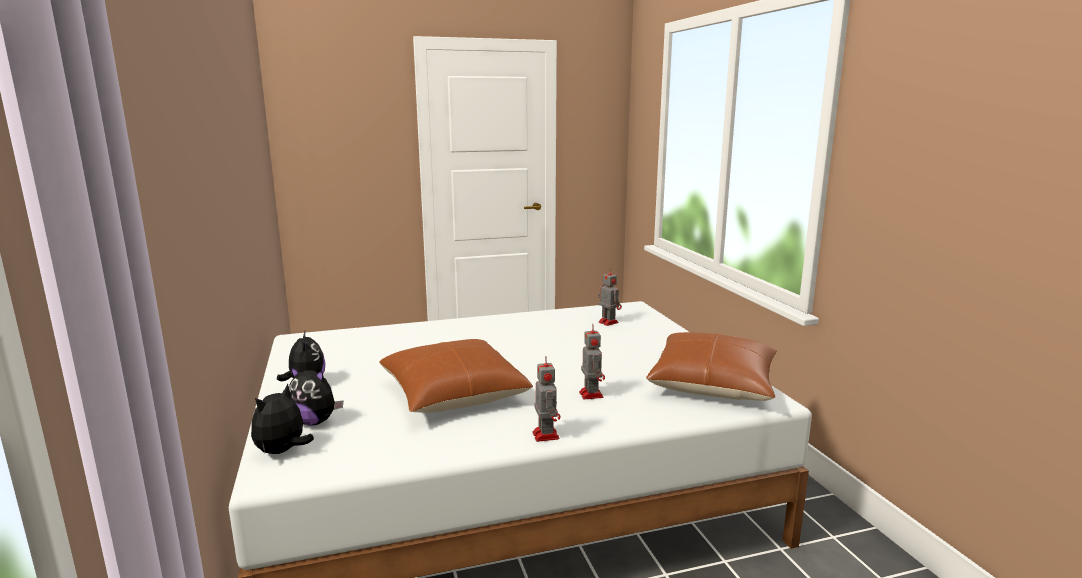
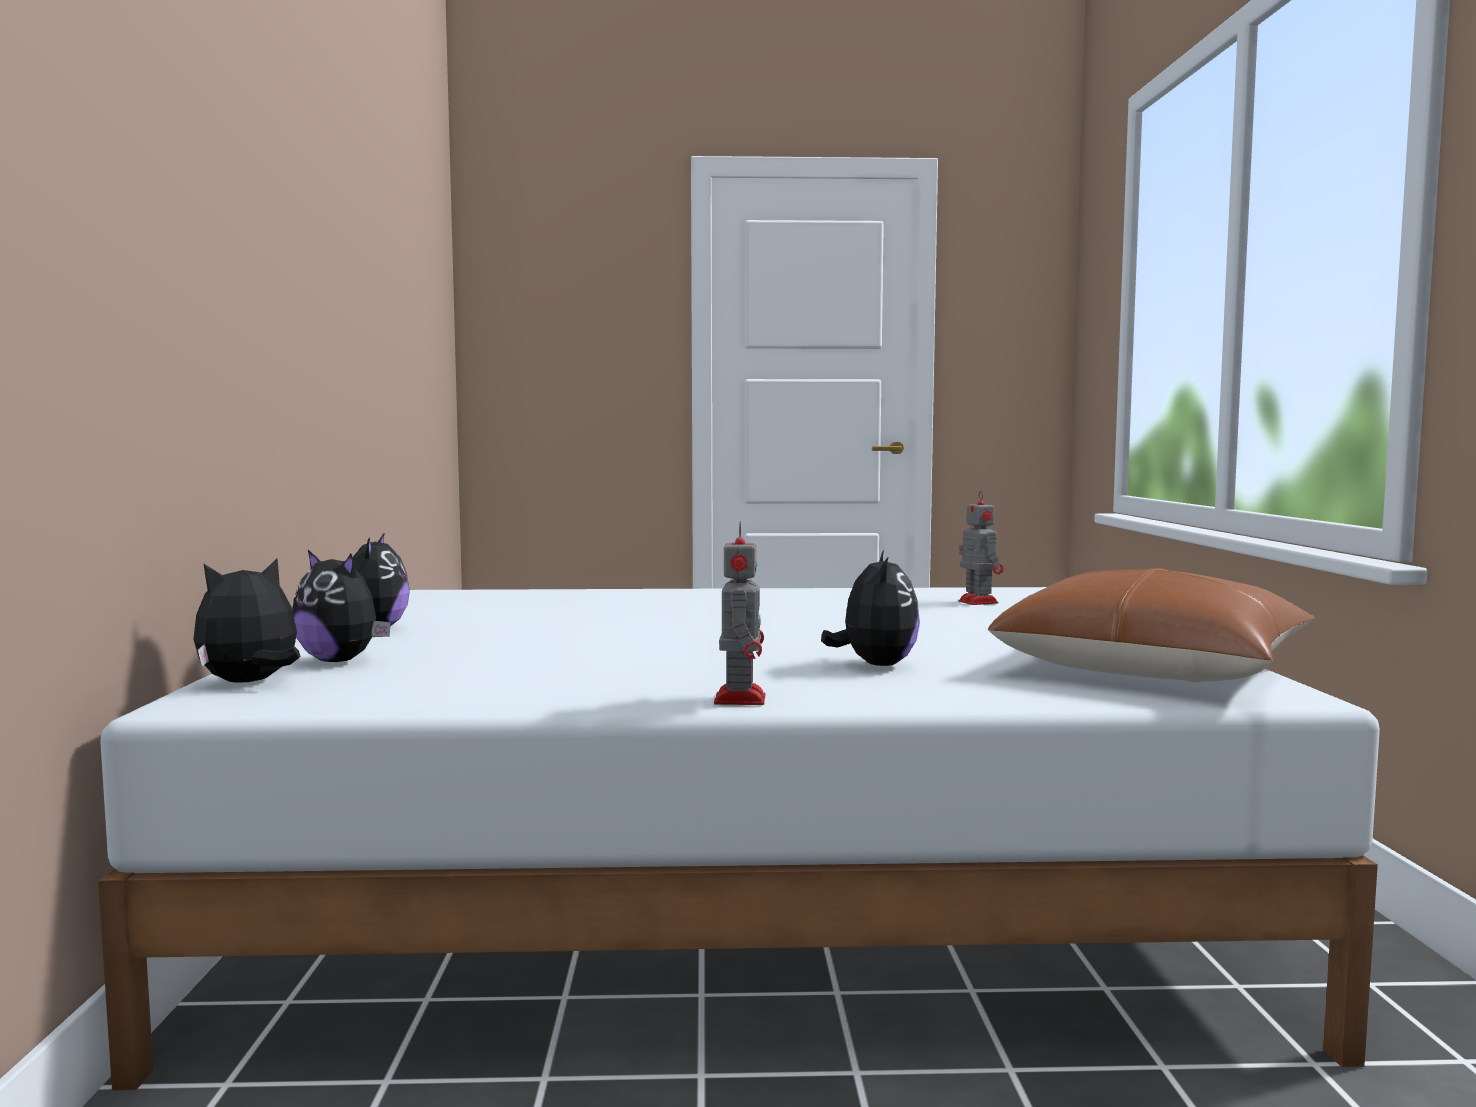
camera: 15 degrees right, 10 degrees down
(453, 394) = (611, 650): brown pillow -> none
(590, 394) = (875, 665): toy robot -> plush toy

